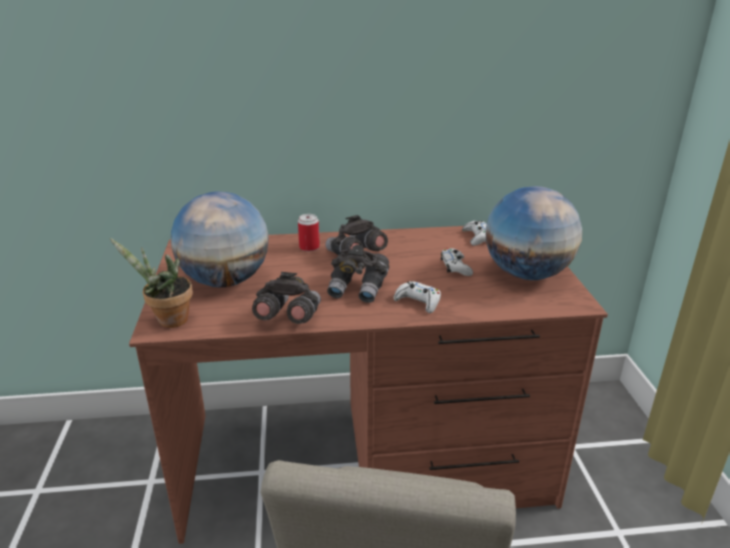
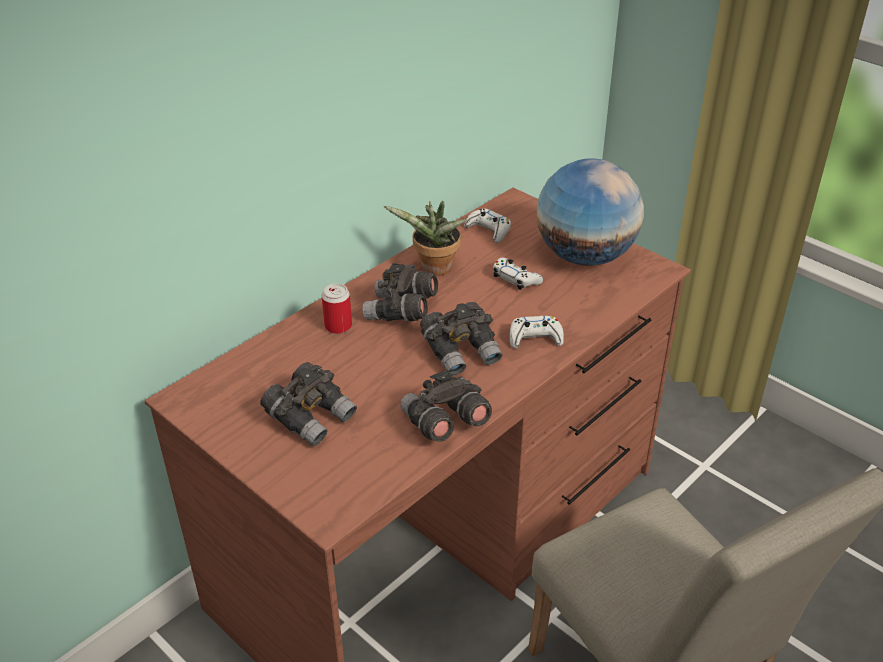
camera: 40 degrees left, 10 degrees up
(168, 321) = (326, 500): potted plant -> potted plant (434, 270)
(226, 281) = (311, 417): globe -> grey binoculars

